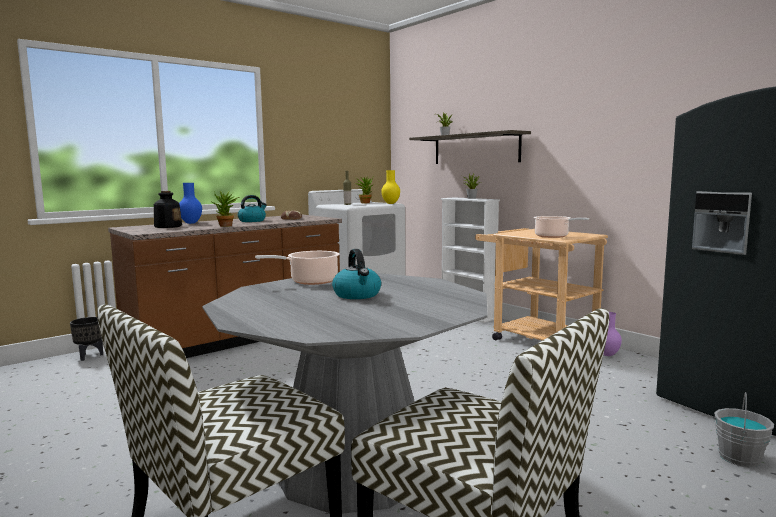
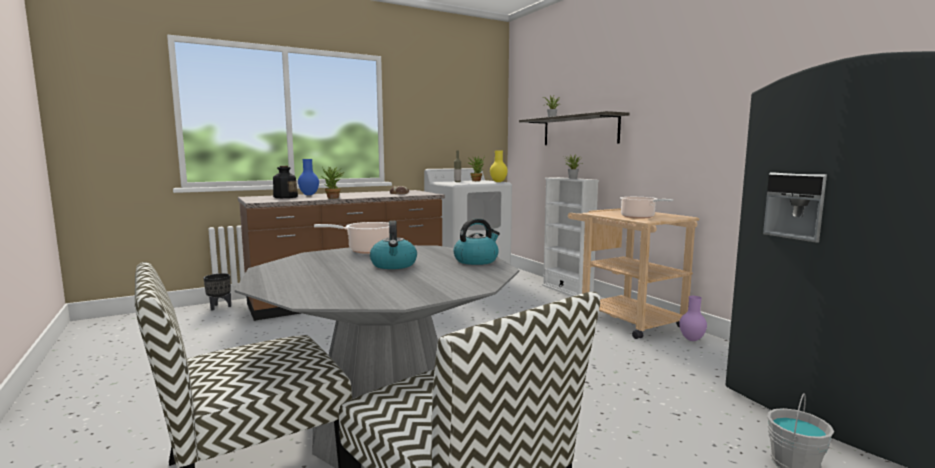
camera: 10 degrees right, 0 degrees up
(252, 221) = (363, 194): kettle -> kettle (476, 260)

